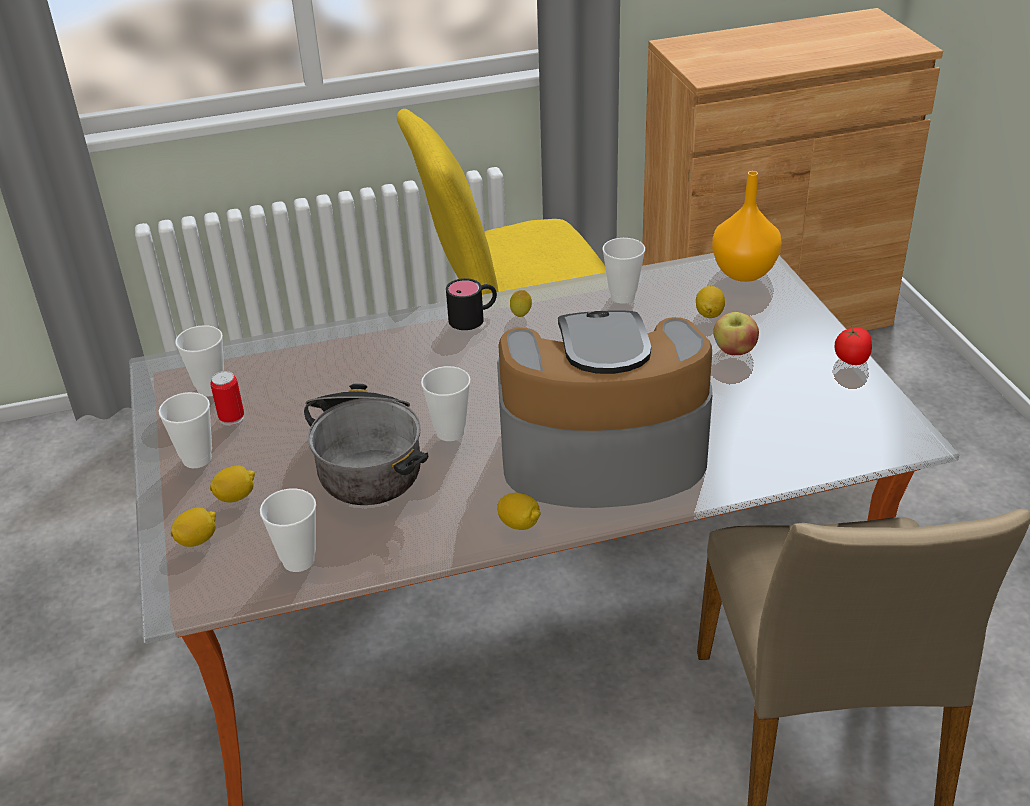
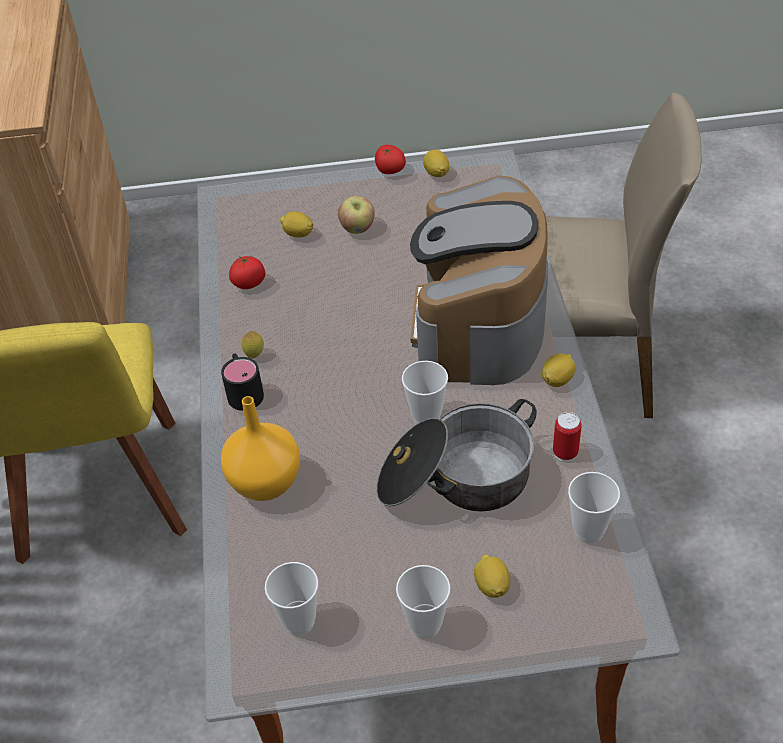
camera: 80 degrees left, 10 degrees up
(197, 539) = (552, 615): lemon -> lemon (436, 173)
(231, 418) = (360, 597): can -> can (565, 452)
(622, 297) = (249, 283): cup -> tomato
(742, 273) = (242, 205): orange vase -> orange vase (266, 484)

